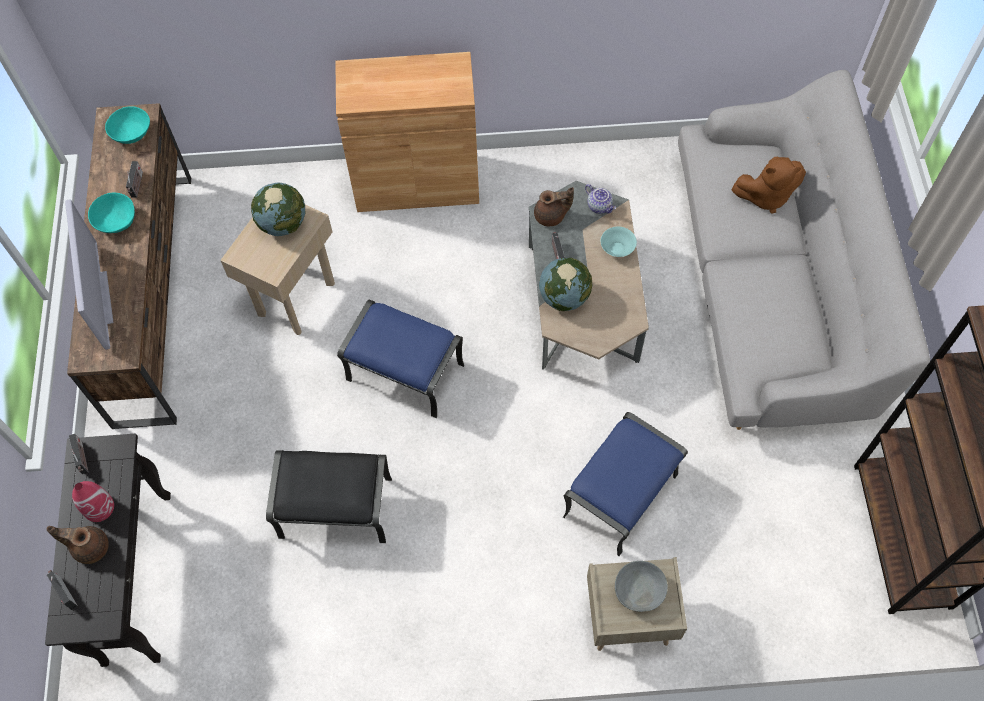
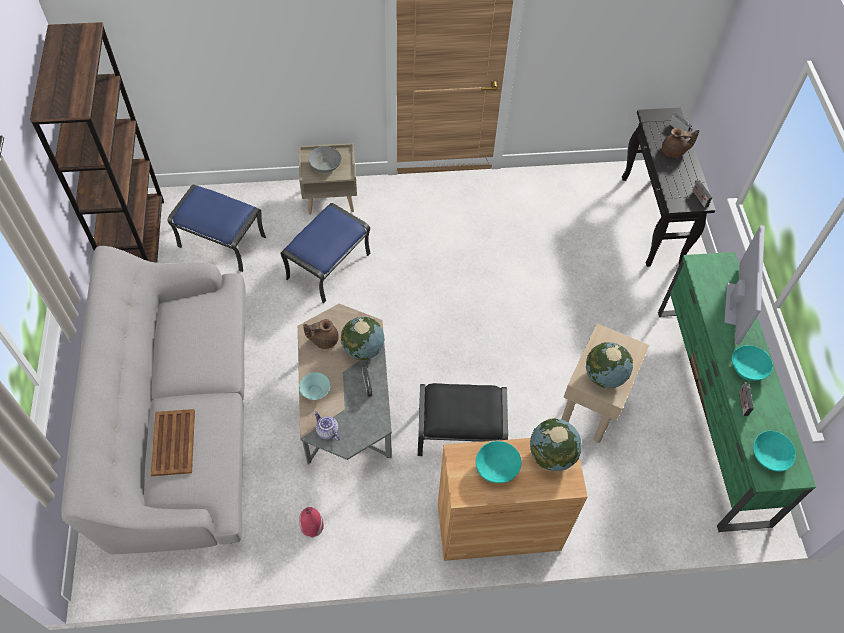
camera: 175 degrees right, 5 degrees down
(98, 299) = (734, 304): television -> television turned 150 degrees counterclockwise
(99, 507) = (676, 171): red vase -> red vase (312, 526)
(154, 295) = (710, 413): brown tv stand -> green tv stand
(336, 507) = (527, 259): black ottoman -> black ottoman (459, 433)
(363, 94) = (552, 455): none -> globe
(404, 373) = (491, 349): blue ottoman -> blue ottoman (222, 241)
(421, 84) = (497, 467): none -> turquoise bowl
(551, 216) = (371, 421): brown teapot -> brown teapot (324, 339)
(766, 196) = (174, 442): brown plush toy -> brown tray

